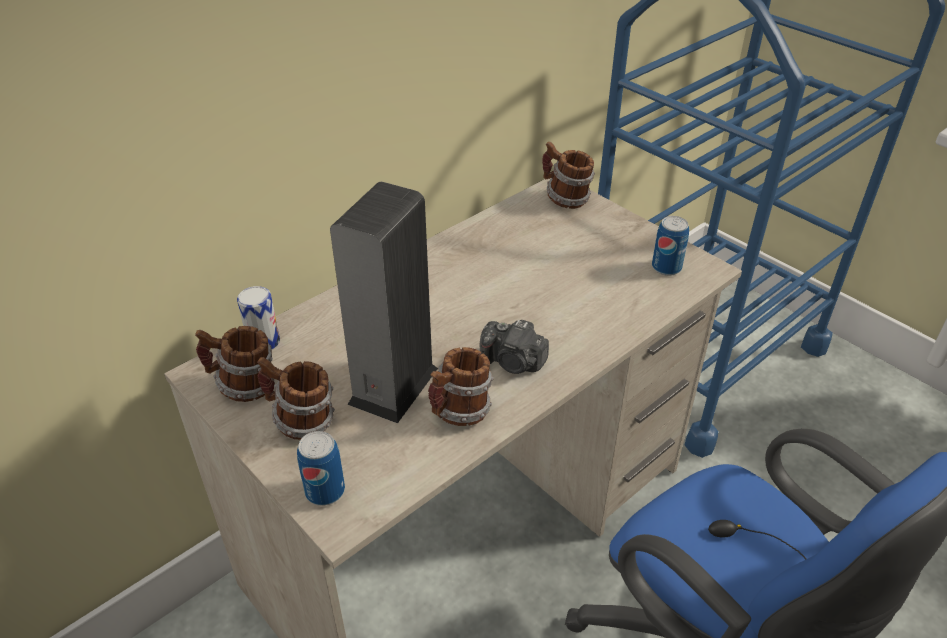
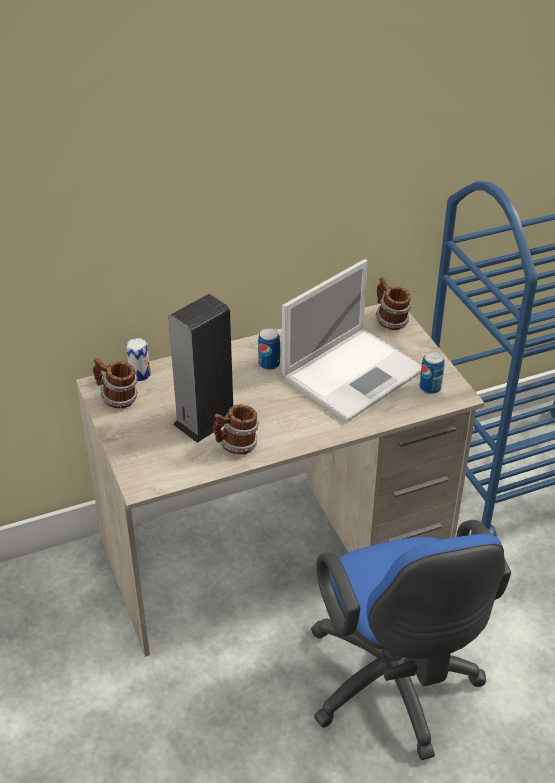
camera: 20 degrees right, 0 degrees up
(301, 421) = (142, 427): mug -> none
(325, 491) = (138, 468): can -> can (269, 364)
(513, 362) = (286, 425): camera -> none
(561, 270) = (354, 373): none -> laptop

